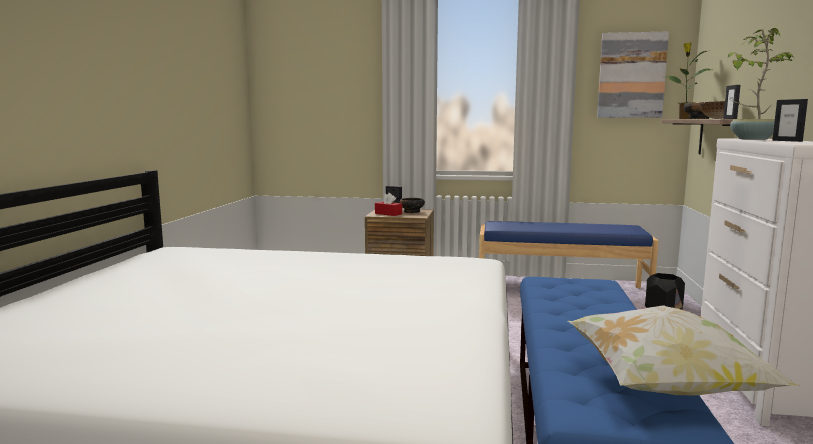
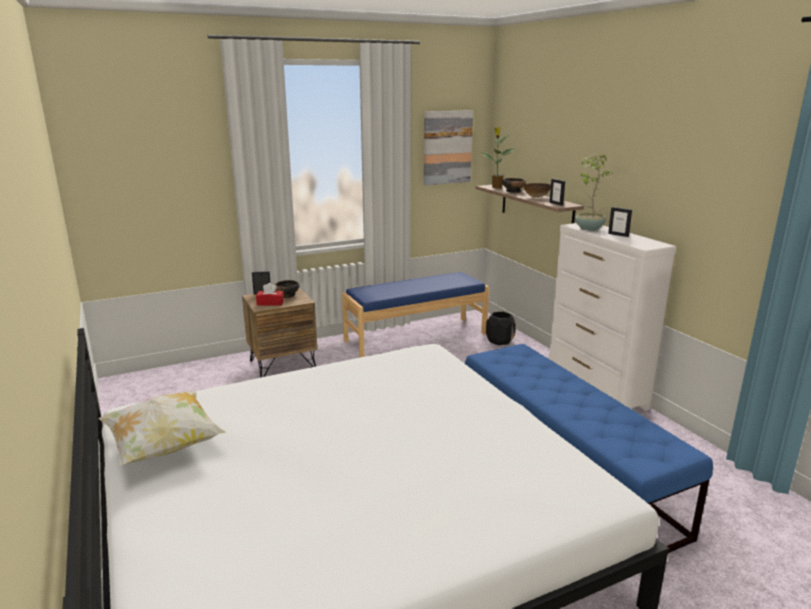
camera: 35 degrees left, 10 degrees up
(664, 386) = (649, 430): pillow -> pillow (164, 447)

